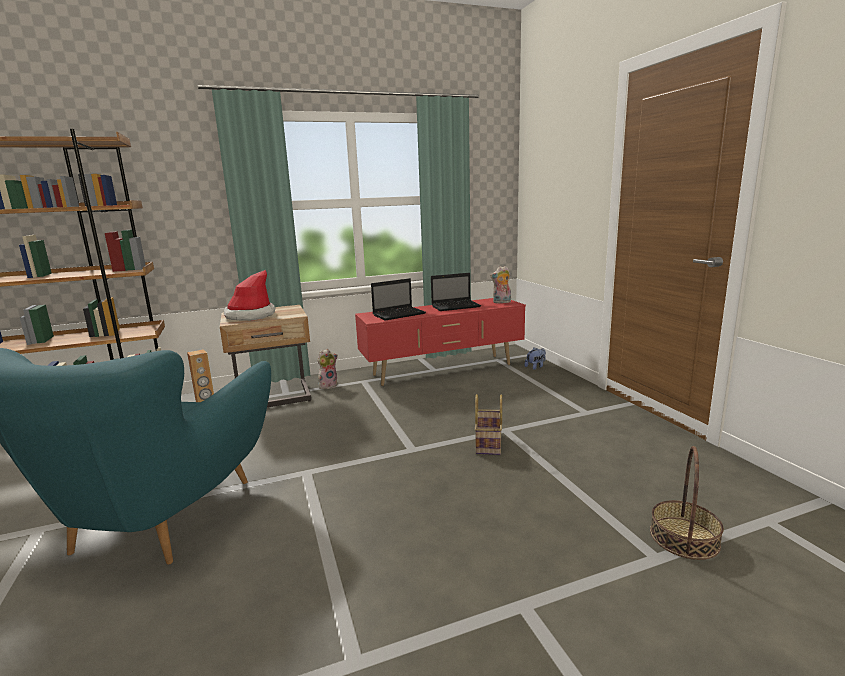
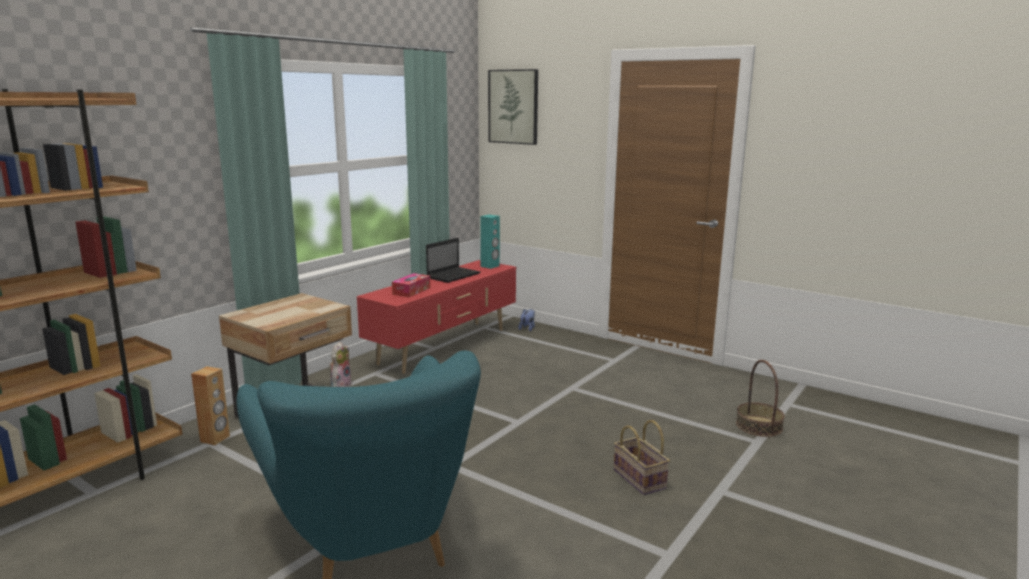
camera: 35 degrees left, 0 degrees up
(250, 316) = (275, 314): hat -> none
(400, 314) = (411, 291): laptop -> tissue box
(489, 444) = (574, 401): basket -> basket (641, 479)
(501, 302) = (490, 266): plush toy -> turquoise speaker
(541, 146) = (513, 107): none -> picture

